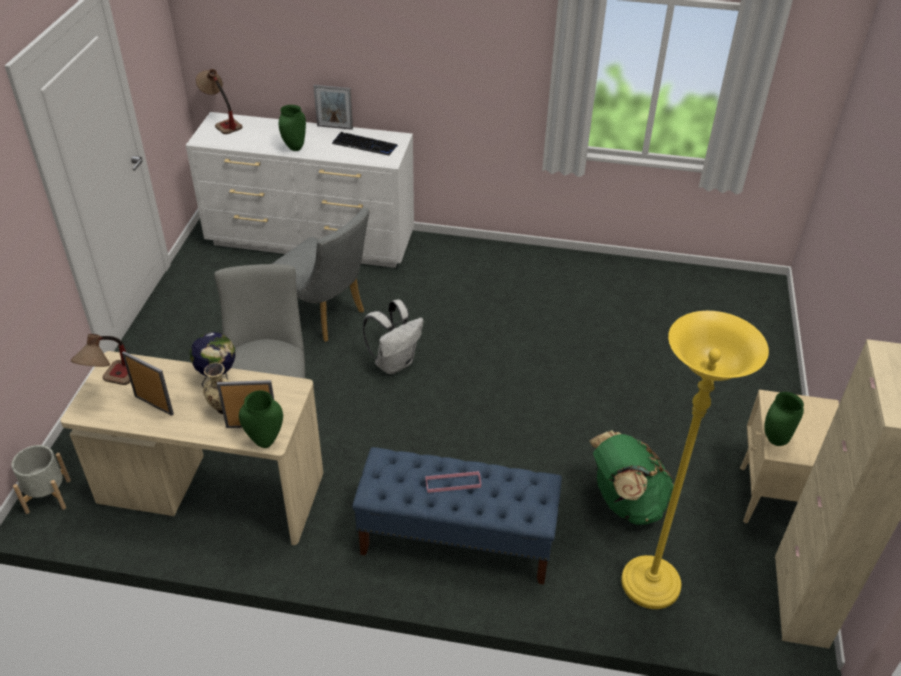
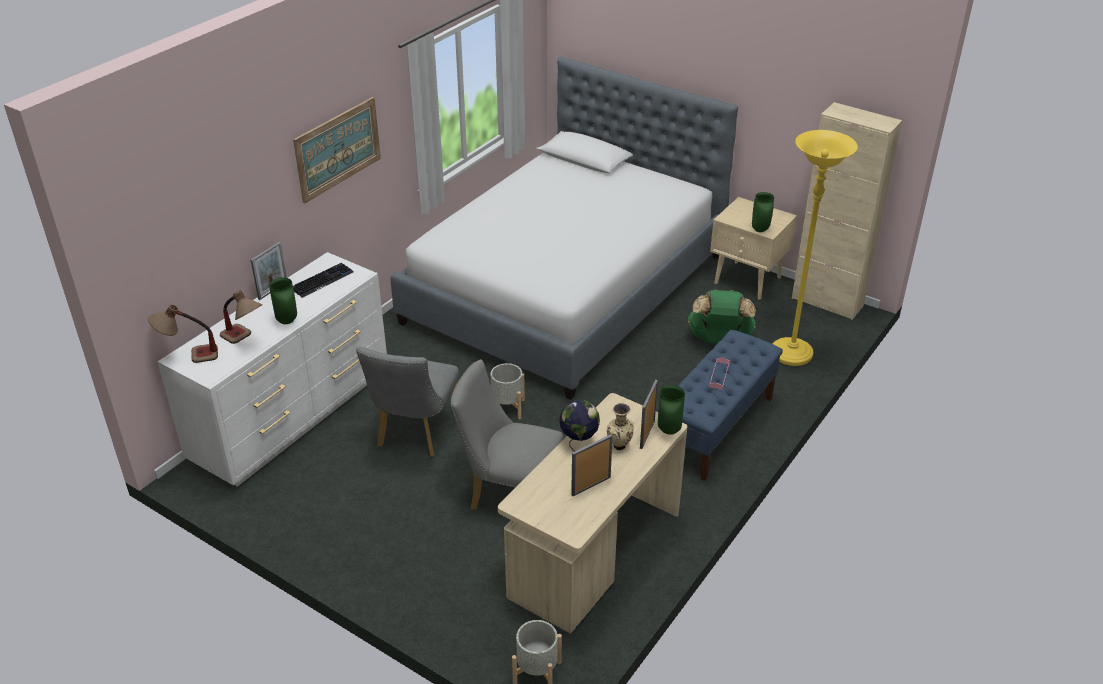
camera: 65 degrees left, 5 degrees down
(113, 386) = (550, 508): table lamp -> table lamp (245, 340)
(325, 316) = (415, 434): grey chair -> grey chair turned 135 degrees clockwise
(394, 363) = (507, 408): white backpack -> grey planter
(452, 43) = (338, 149): none -> picture
(621, 343) = (566, 288): none -> bed

